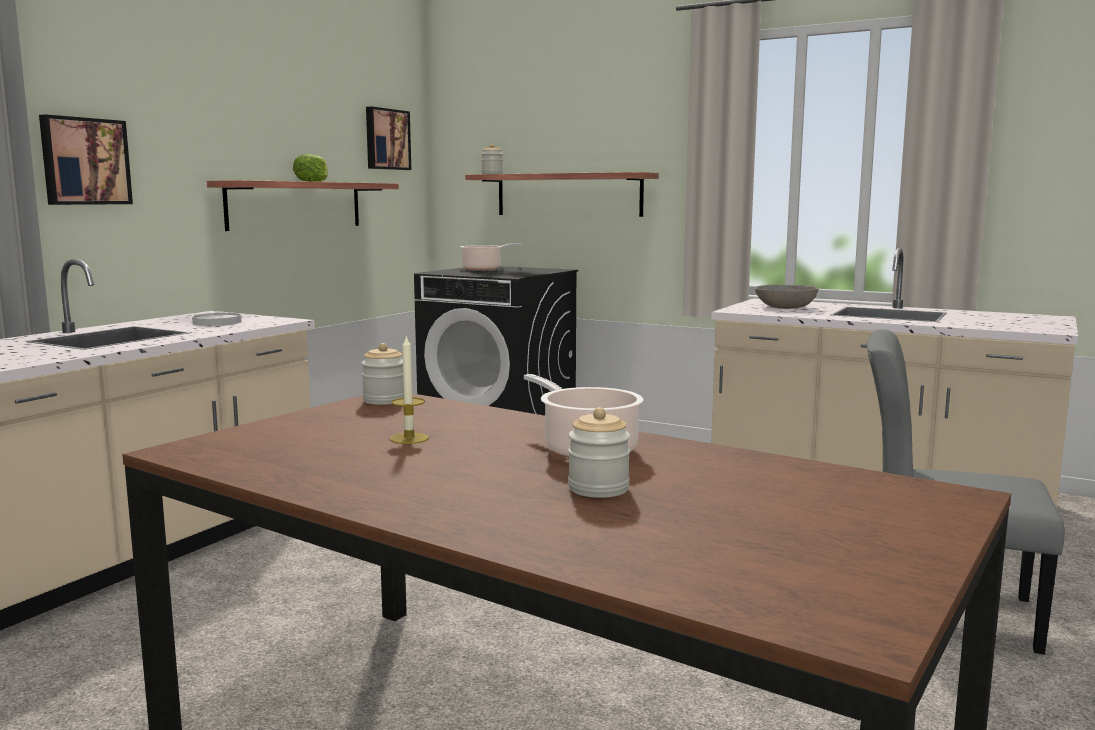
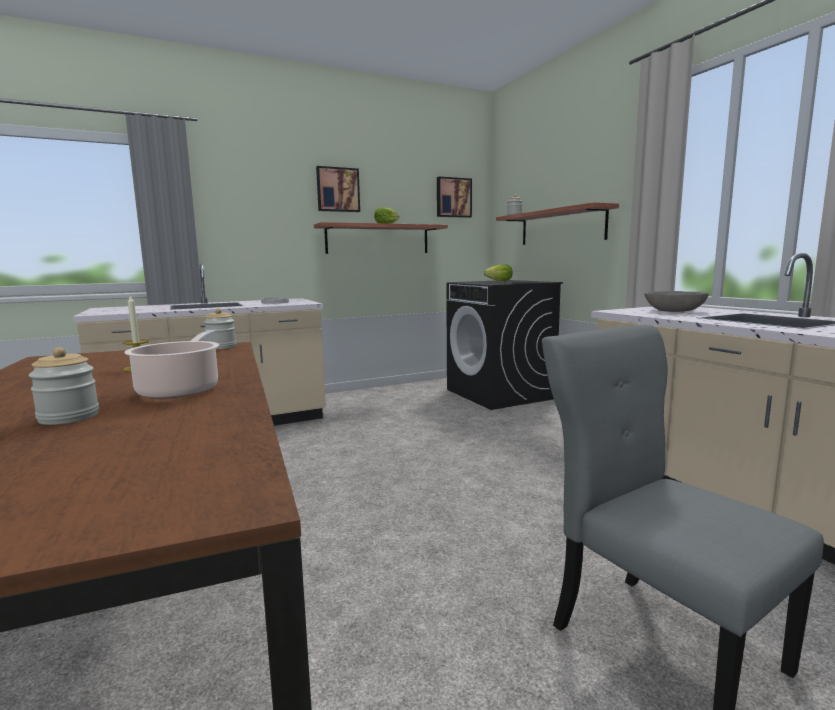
camera: 35 degrees right, 0 degrees up
(84, 161) = (235, 214): picture -> picture (337, 190)
(484, 269) = (499, 281): cooking pot -> lettuce

